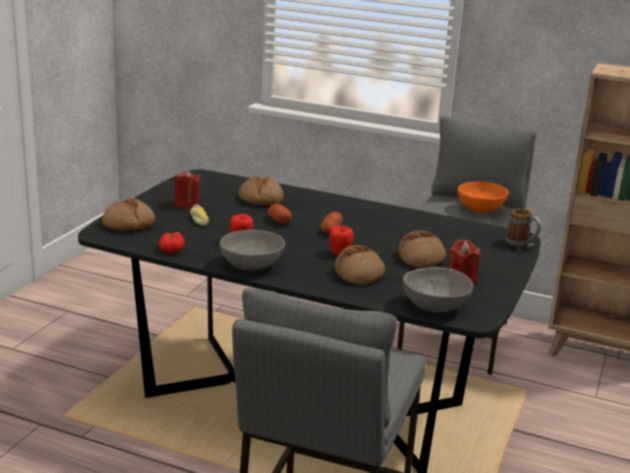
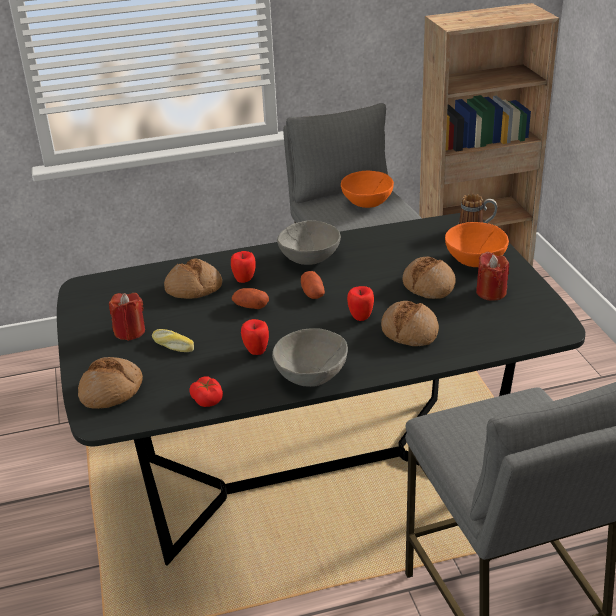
camera: 35 degrees left, 10 degrees up
(299, 208) = (244, 280): none -> apple
(434, 307) = (516, 334): grey bowl -> grey bowl (309, 259)
(484, 260) = (475, 260): none -> orange bowl

